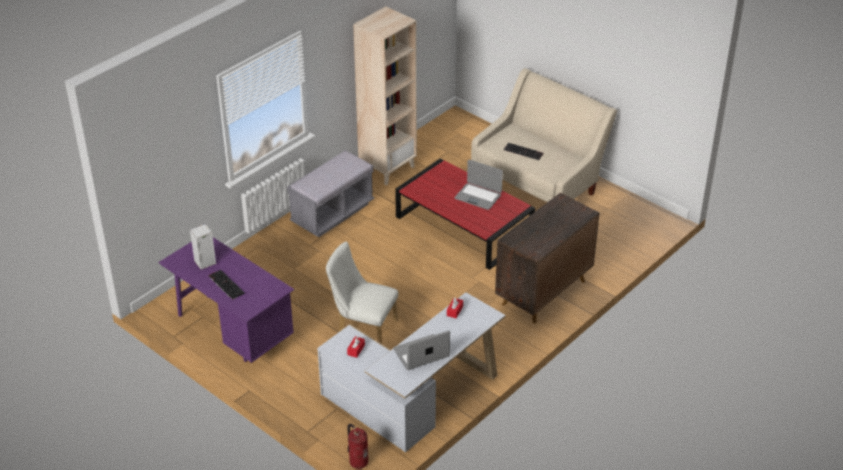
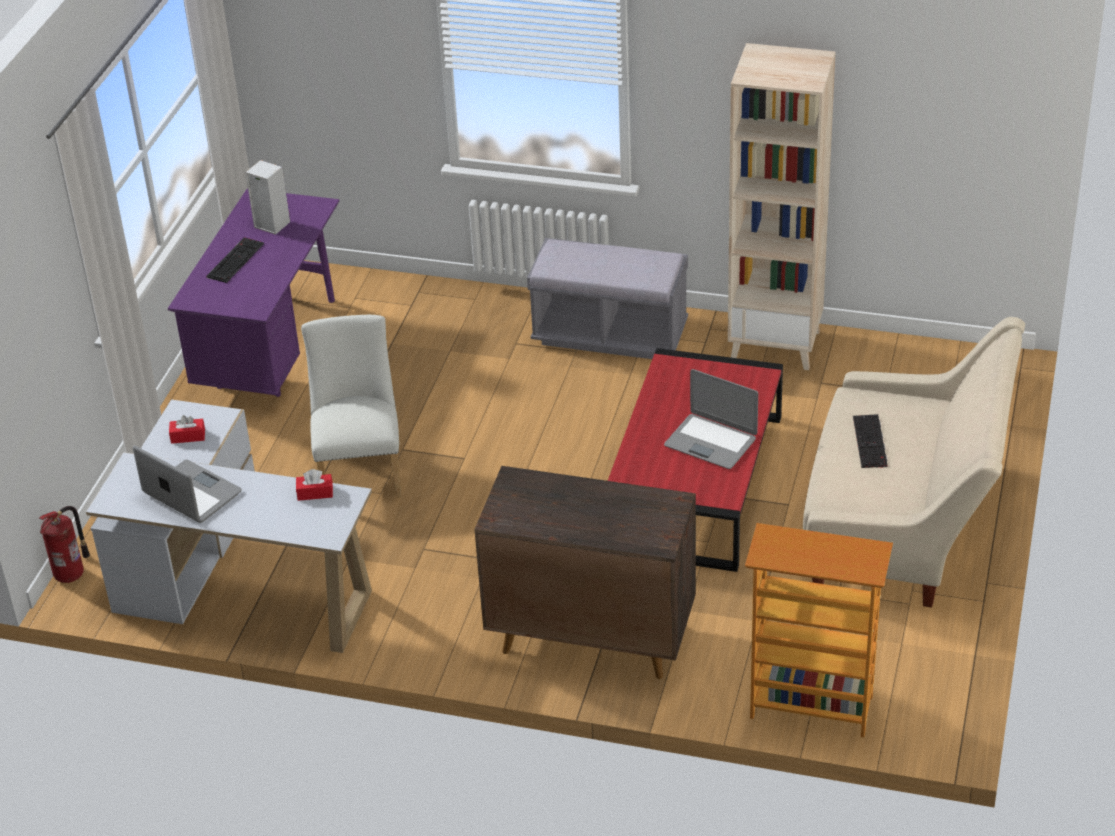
camera: 65 degrees right, 0 degrees up
(478, 196) = (711, 442): laptop -> laptop turned 60 degrees counterclockwise
(630, 247) = (810, 708): none -> bookcase

